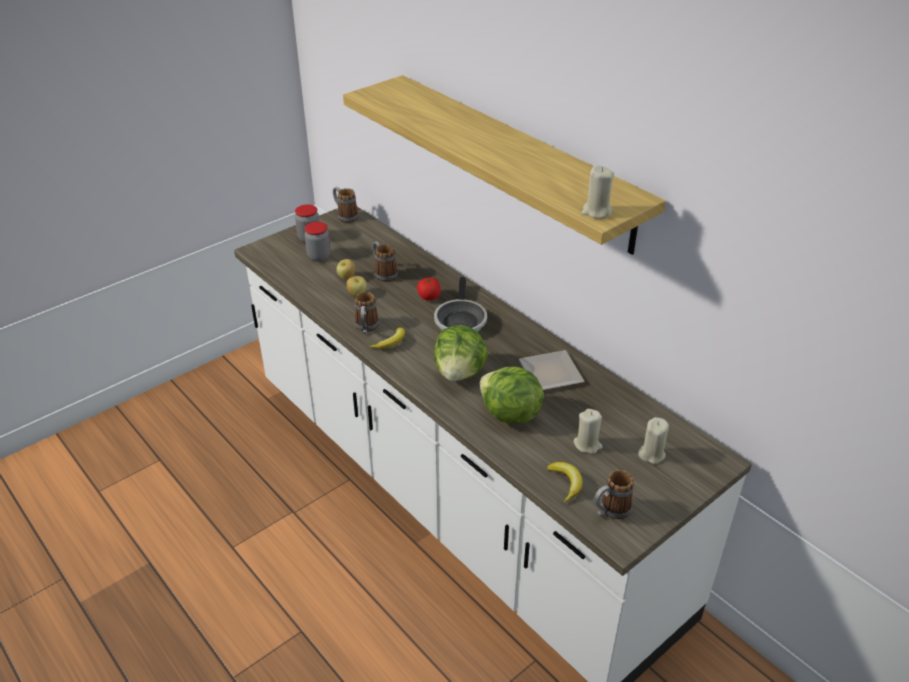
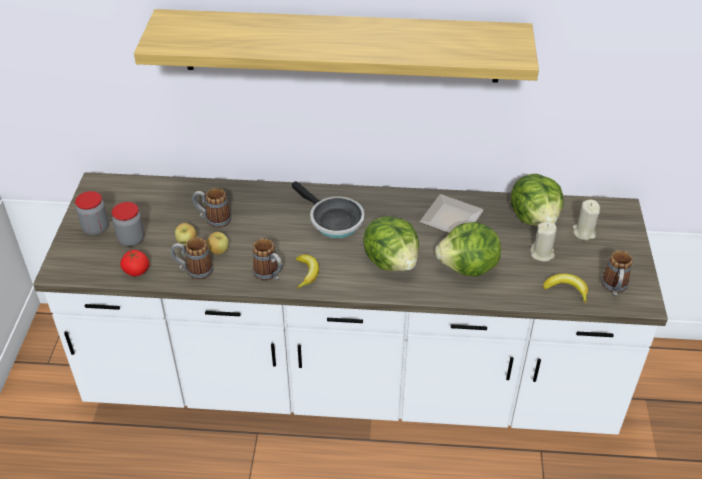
camera: 45 degrees left, 5 degrees up
(345, 216) = (98, 188): mug -> mug (194, 271)
(429, 297) = (281, 216): tomato -> tomato (136, 271)
(596, 212) = (509, 55): beige candle -> none
(623, 416) = (535, 218): none -> lettuce

